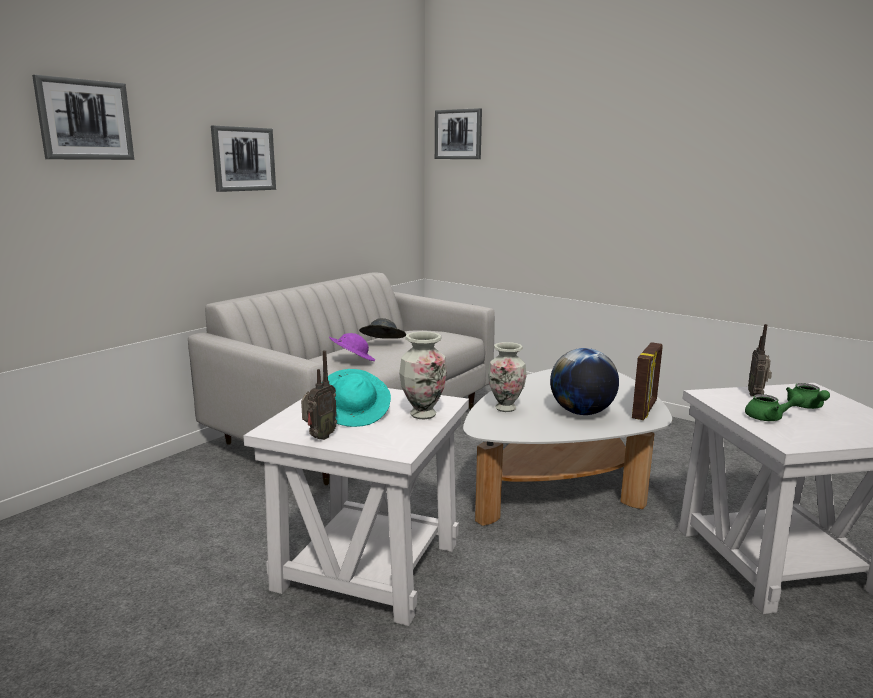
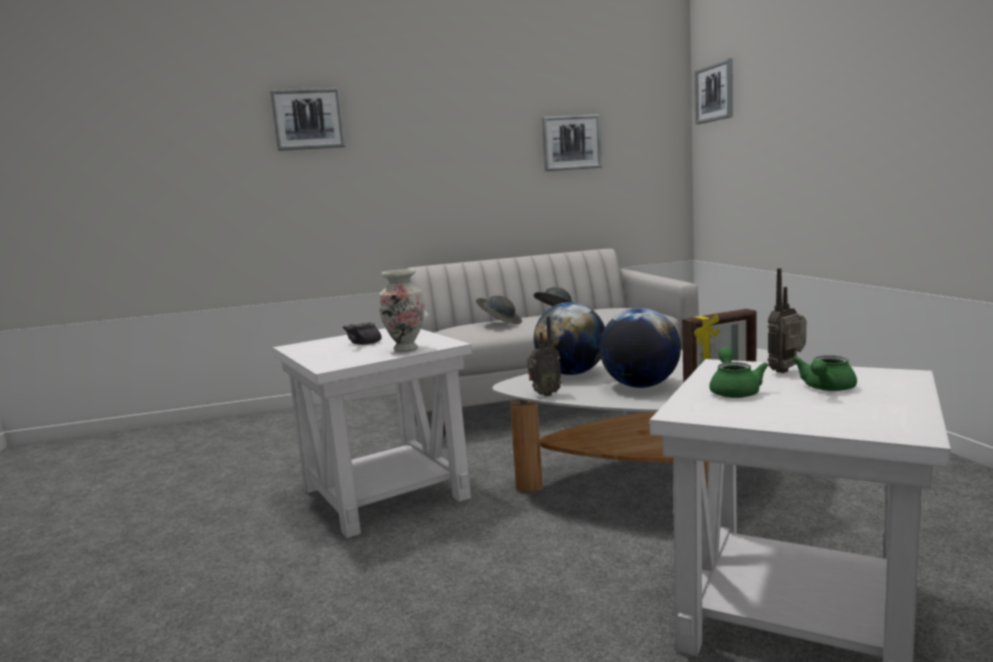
camera: 40 degrees right, 5 degrees down
(243, 159) = (451, 140): picture -> picture (571, 142)
(319, 437) = (305, 353): radio -> radio (544, 394)
(352, 361) = (500, 323): purple hat -> grey hat
(354, 414) = (363, 344): turquoise hat -> grey teapot
(505, 408) = (571, 373): vase -> globe
(769, 418) = (734, 391): green teapot -> green teapot turned 135 degrees counterclockwise

